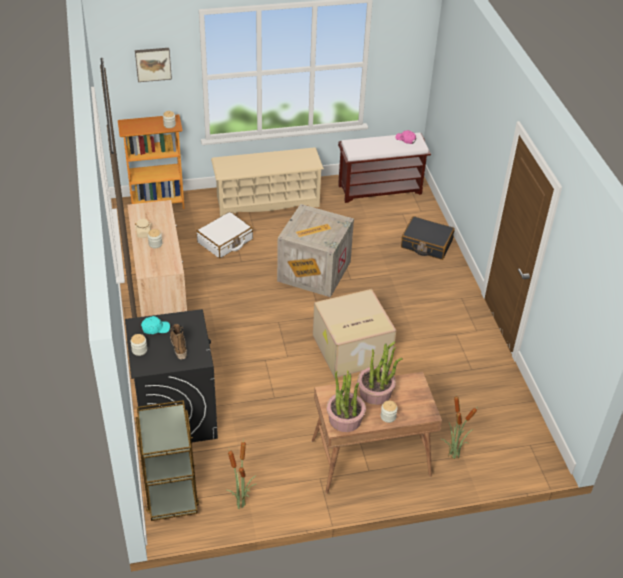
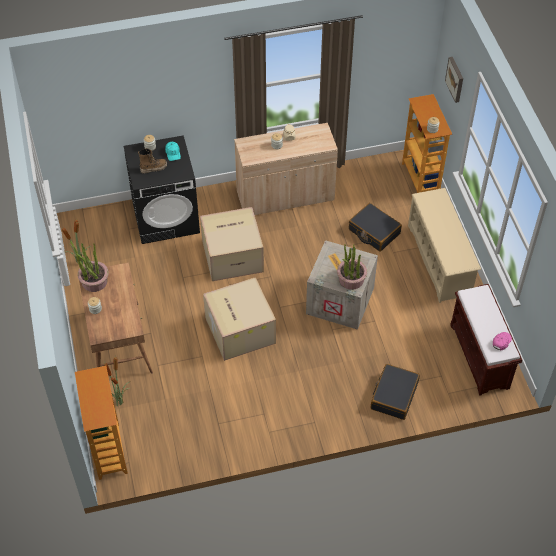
camera: 90 degrees right, 10 degrees up
(170, 487) = (98, 221): brown cart -> none
(225, 241) = (374, 232): white suitcase -> black suitcase
(245, 352) = (233, 255): none -> cardboard box
(375, 392) = (121, 301): potted plant -> potted plant (351, 279)
(519, 464) = (108, 451): none -> bookcase

